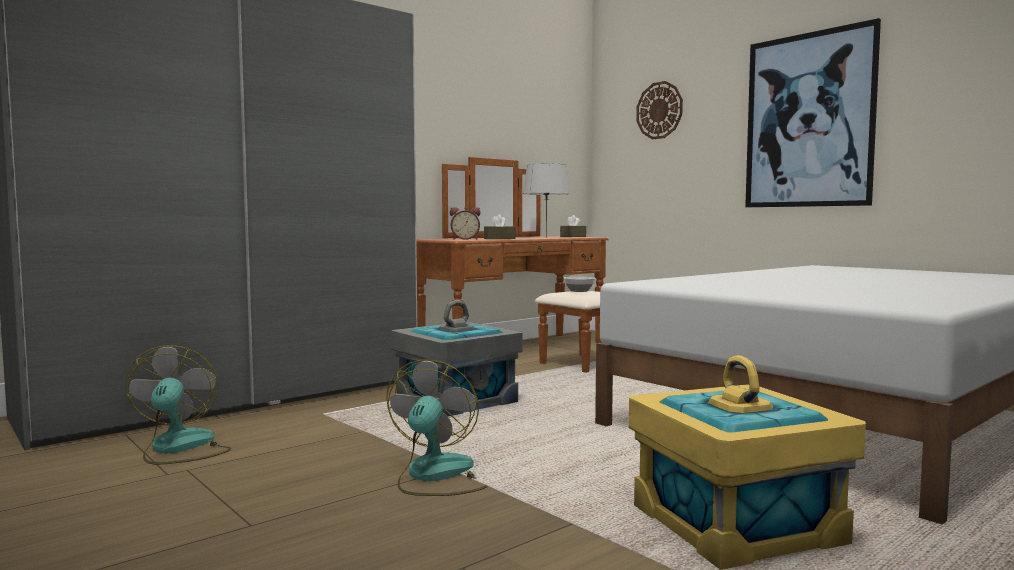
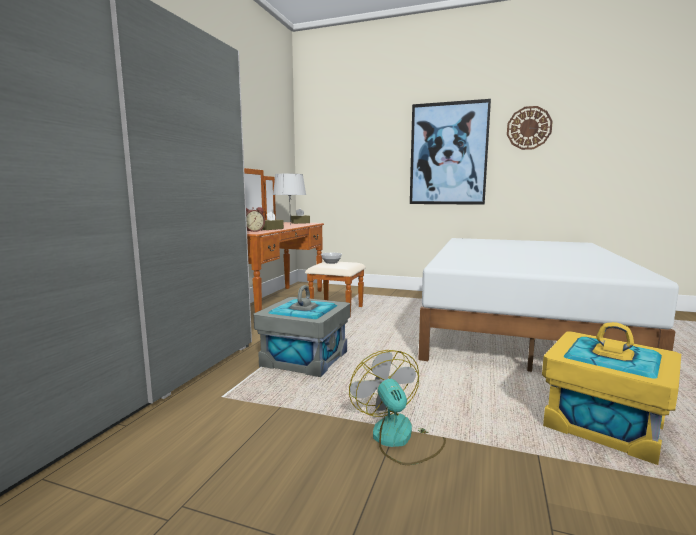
camera: 30 degrees left, 5 degrees up
(179, 448) = (135, 479): fan -> none
(659, 110) = (348, 140): wall clock -> wall clock (529, 128)

